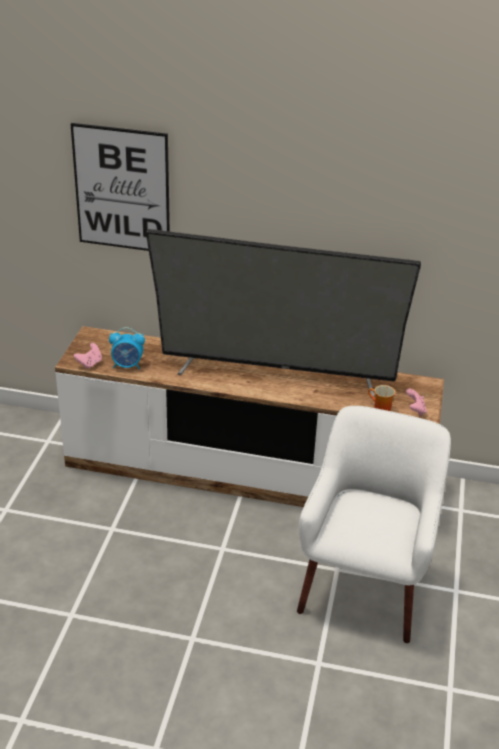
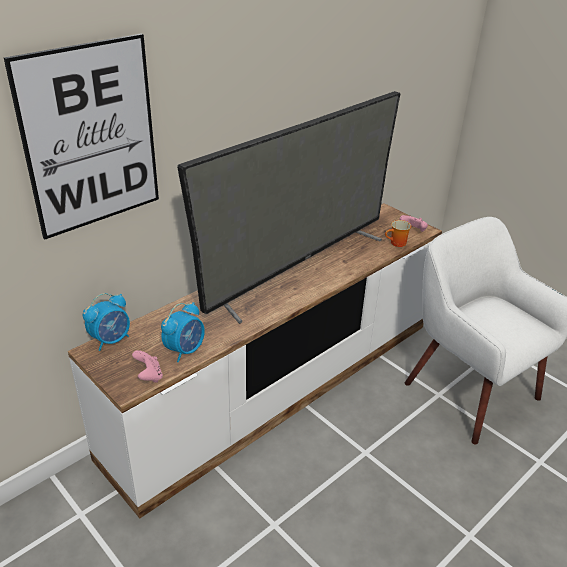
camera: 55 degrees left, 0 degrees up
(108, 335) = (111, 340): none -> alarm clock

